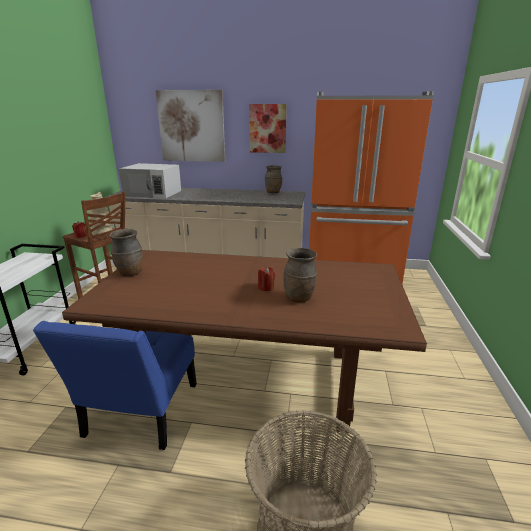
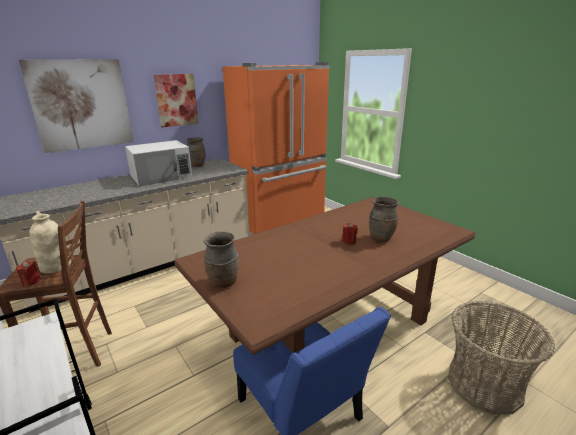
camera: 45 degrees left, 0 degrees up
(153, 193) = (59, 198): white microwave -> white microwave (161, 176)

